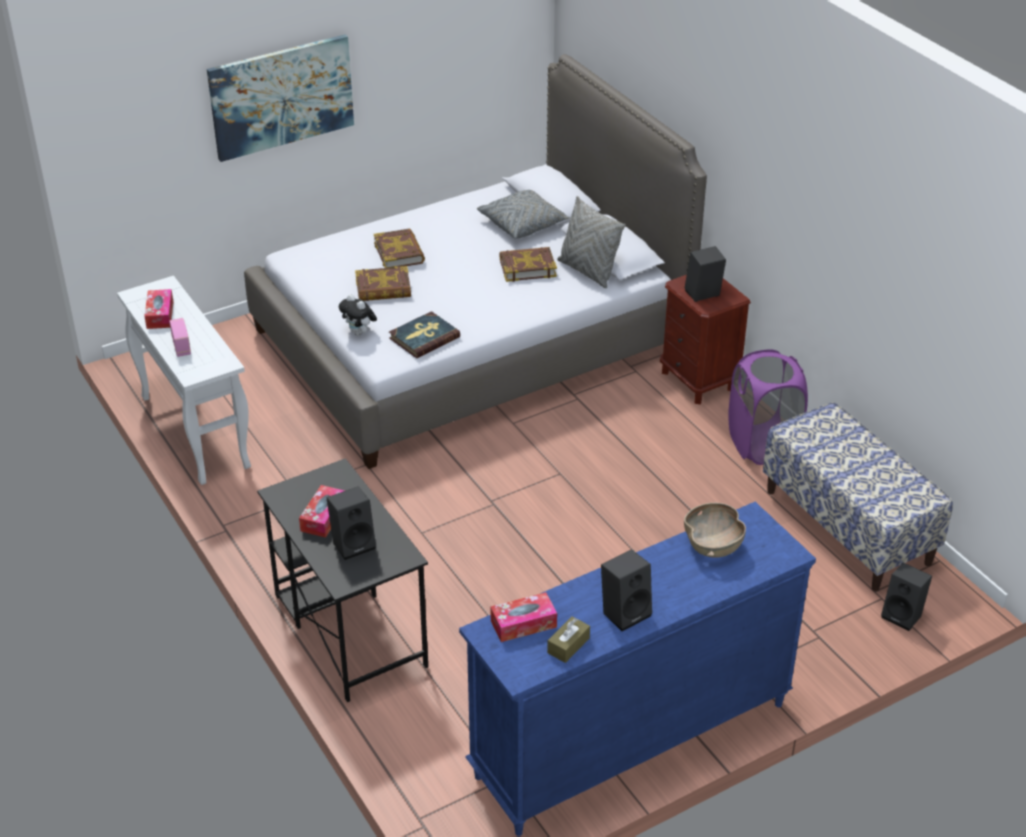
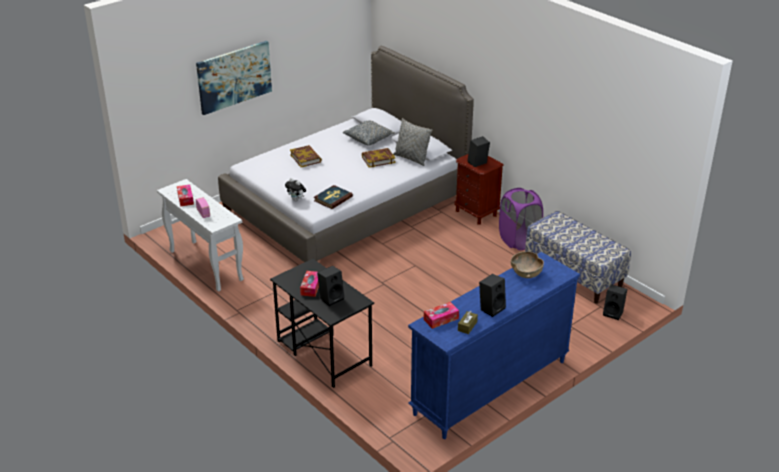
camera: 10 degrees left, 5 degrees down
(383, 289) = (302, 177): book -> none

